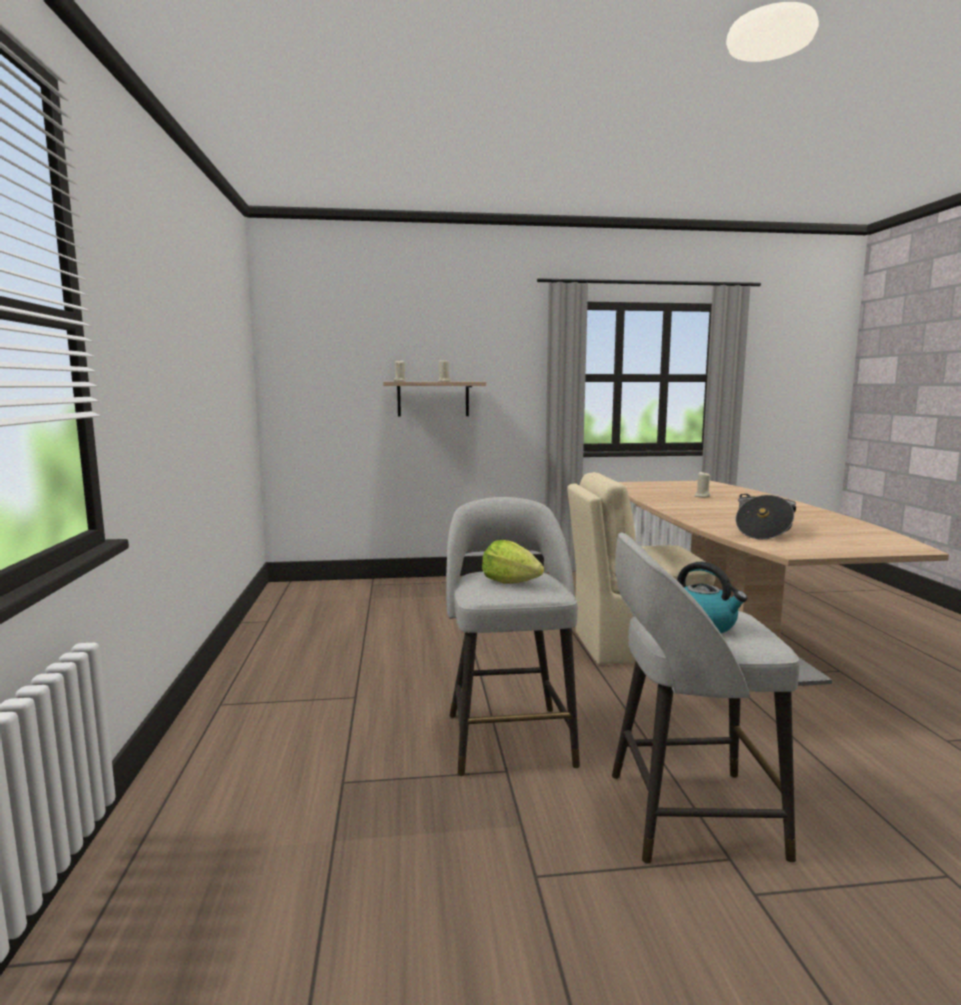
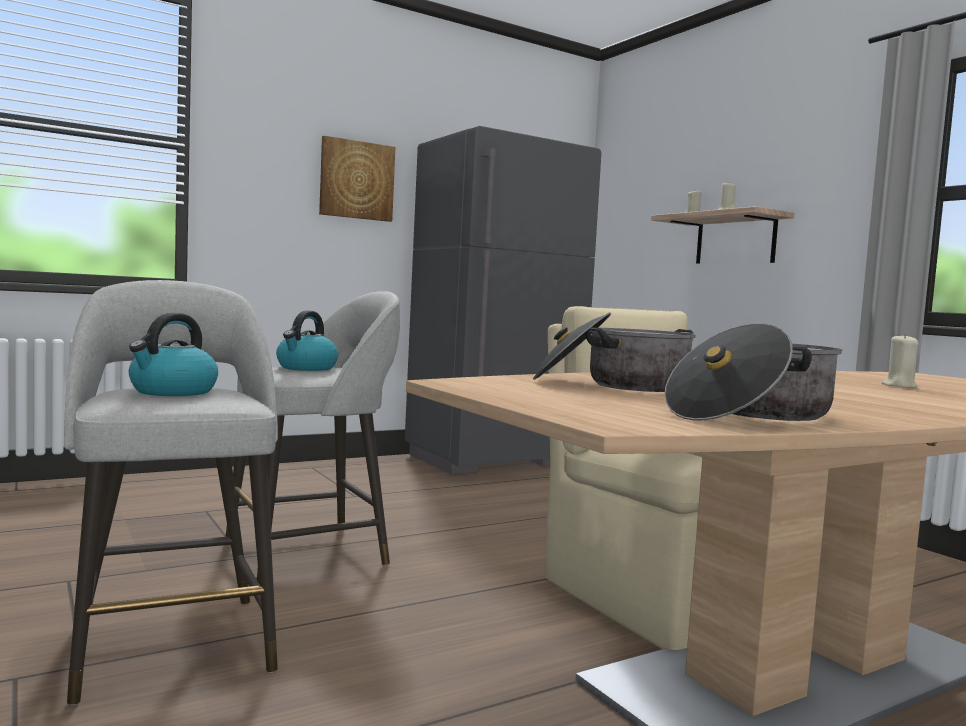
camera: 65 degrees right, 5 degrees down
(175, 355) = (356, 180): none -> picture
(299, 623) = (492, 462): none -> grey fridge
(510, 582) = (306, 368): lettuce -> kettle
(854, 530) = (750, 414): none -> cooking pot

